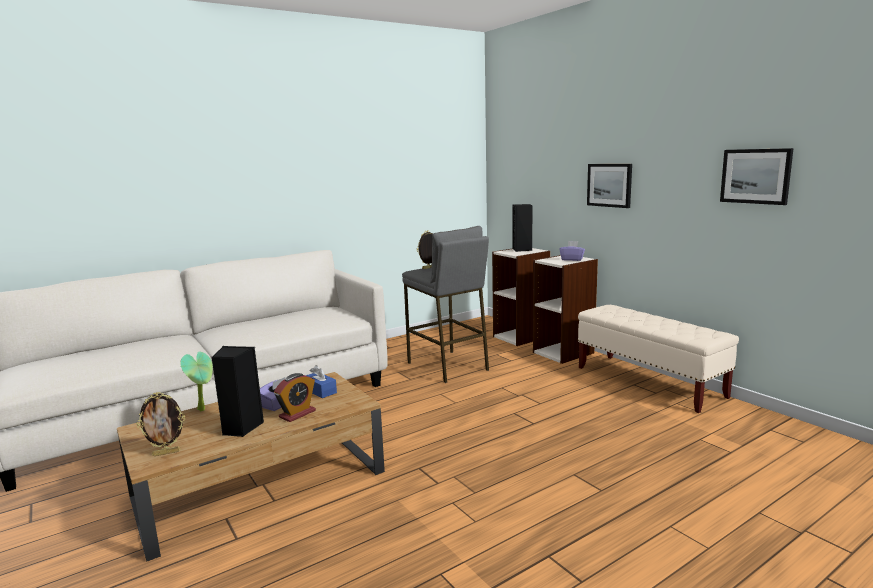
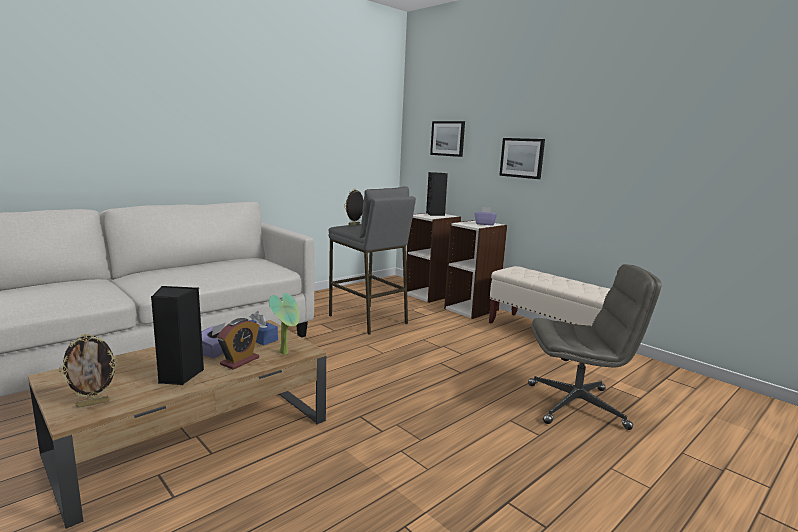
camera: 10 degrees left, 0 degrees up
(203, 409) = (132, 355): potted plant -> potted plant (286, 352)
(653, 460) = (577, 405): none -> grey office chair
(755, 176) = (660, 153): picture -> picture (448, 138)

